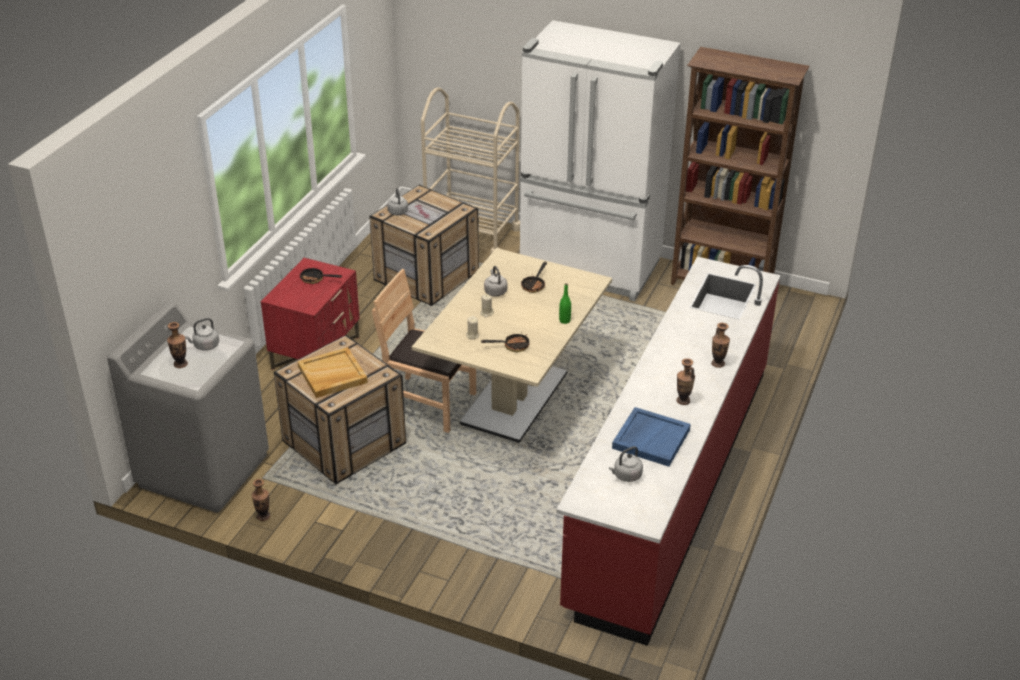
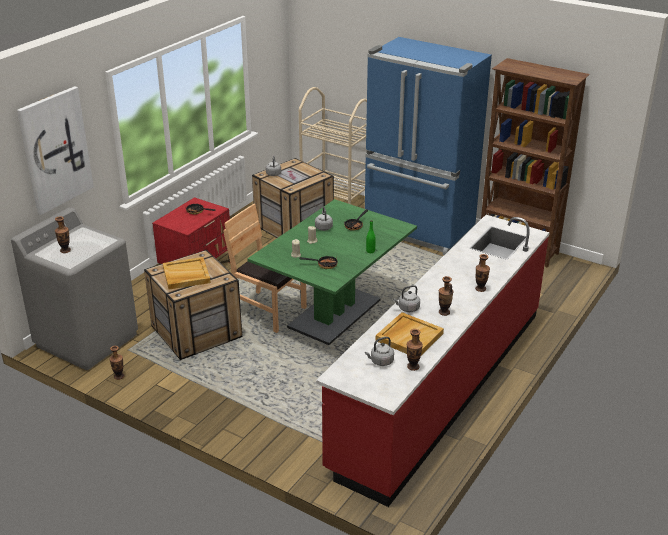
camera: 10 degrees right, 5 degrees down
(148, 231) = (55, 150): none -> picture
(205, 346) = (88, 240): grey kettle -> grey kettle (407, 308)
(514, 398) = (334, 314): beige dining table -> green dining table
(590, 269) = (418, 231): white fridge -> blue fridge
(650, 438) = (409, 337): blue tray -> beige tray
(666, 478) = (413, 367): none -> vase

